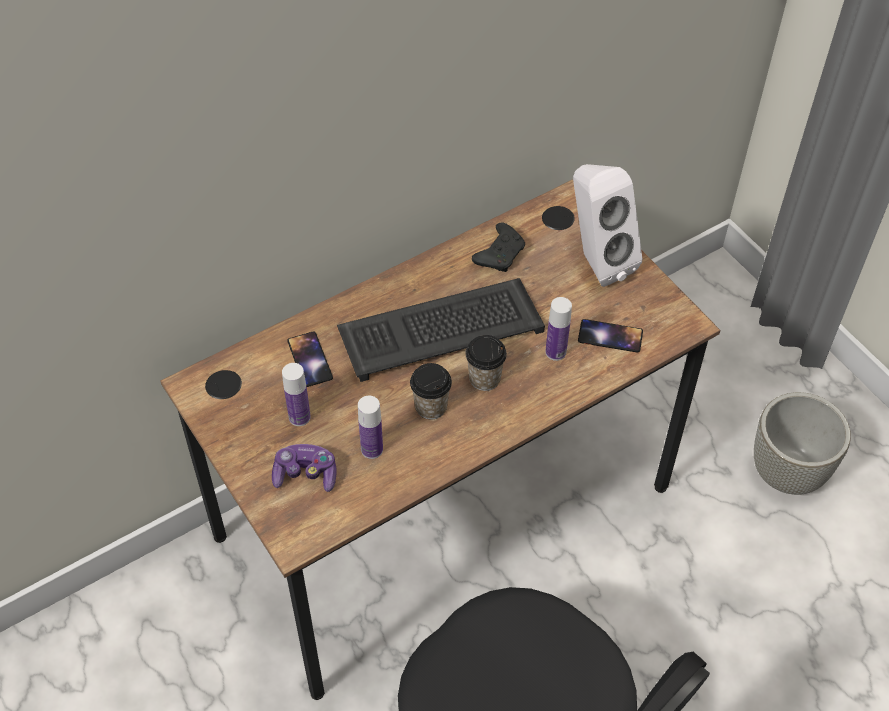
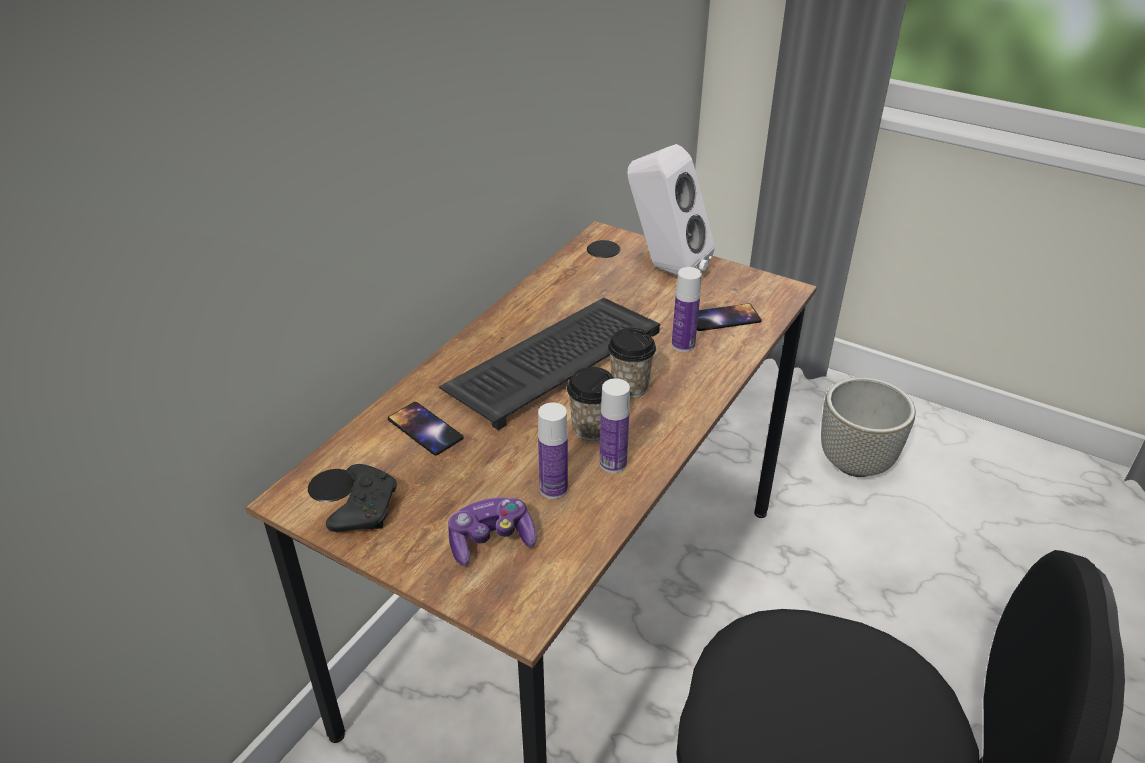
camera: 25 degrees left, 15 degrees down
(299, 417) = (447, 486): bottle -> bottle (613, 463)
(500, 254) = (569, 287): black game controller -> black game controller (365, 508)

